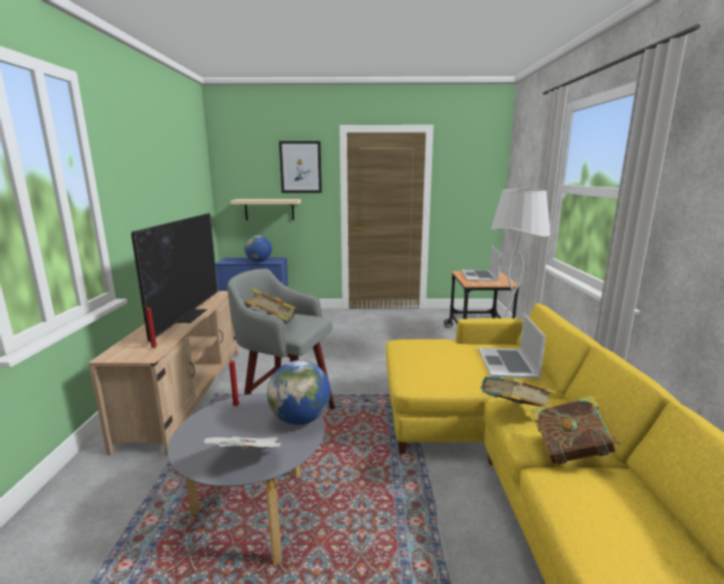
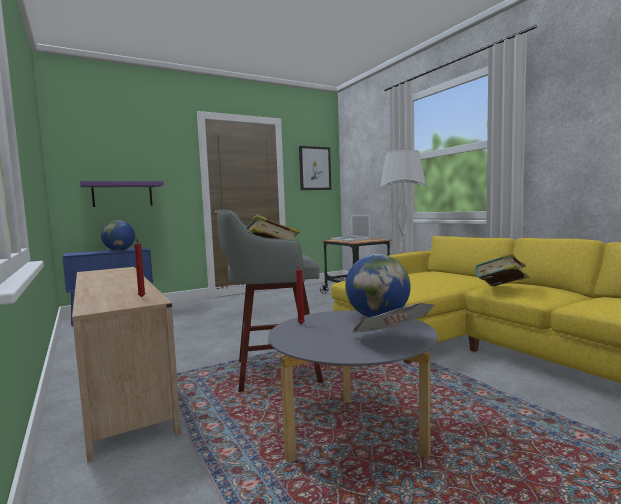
camera: 30 degrees left, 10 degrees down
(188, 315) = (122, 280): television -> none
(269, 209) = (122, 194): beige shelf -> purple shelf
(300, 167) = (158, 150): picture -> picture (315, 168)
(507, 363) = (447, 274): laptop -> none
(569, 453) = (565, 296): book -> none

